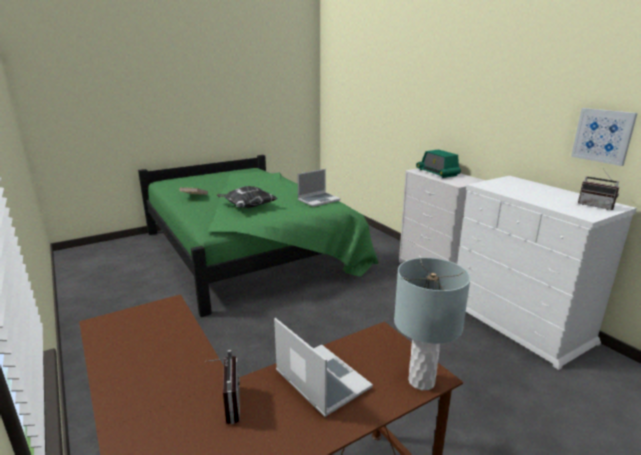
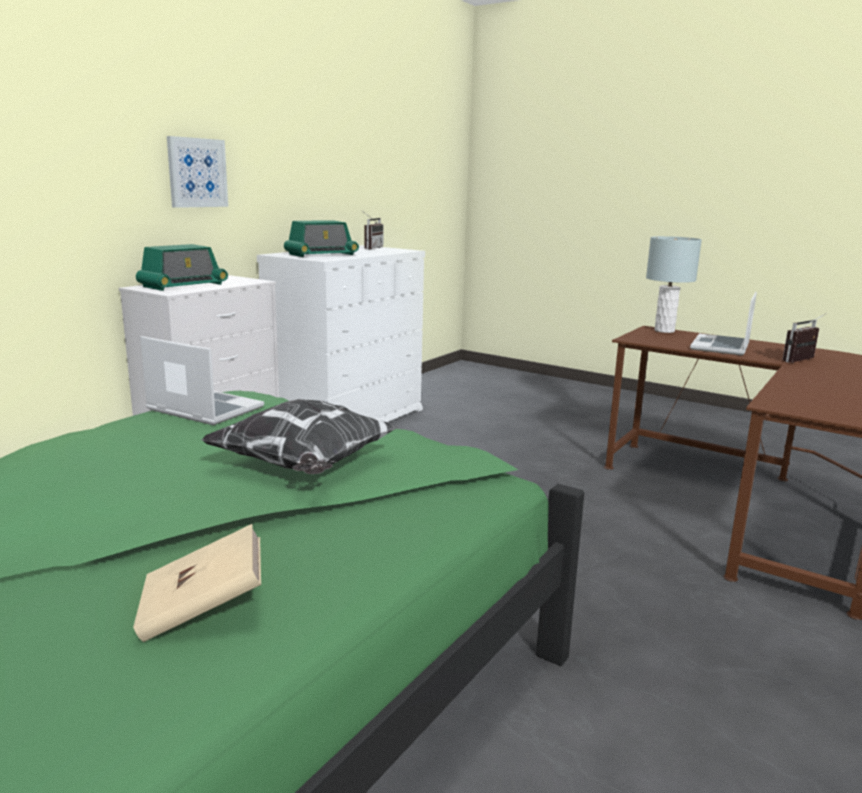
camera: 115 degrees left, 5 degrees down
(516, 187) = (321, 254): none -> radio
(603, 136) = (325, 180): picture -> picture (197, 173)

